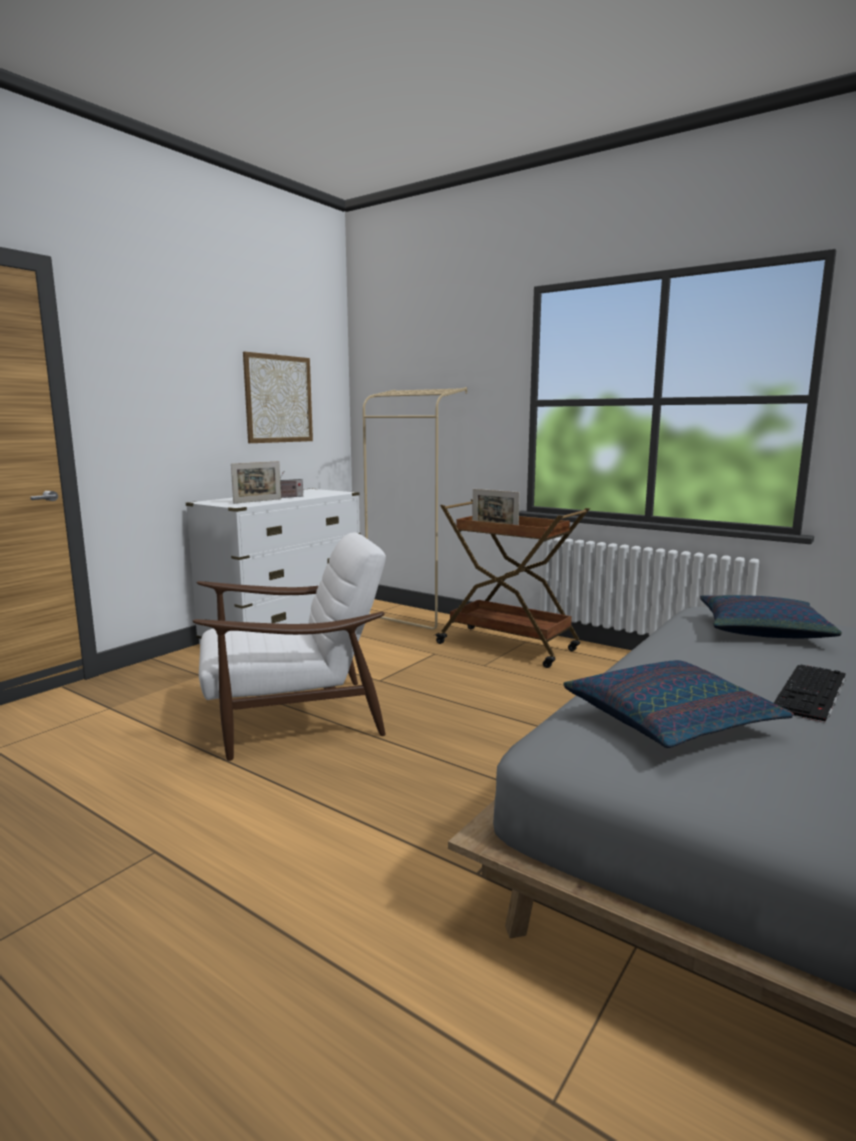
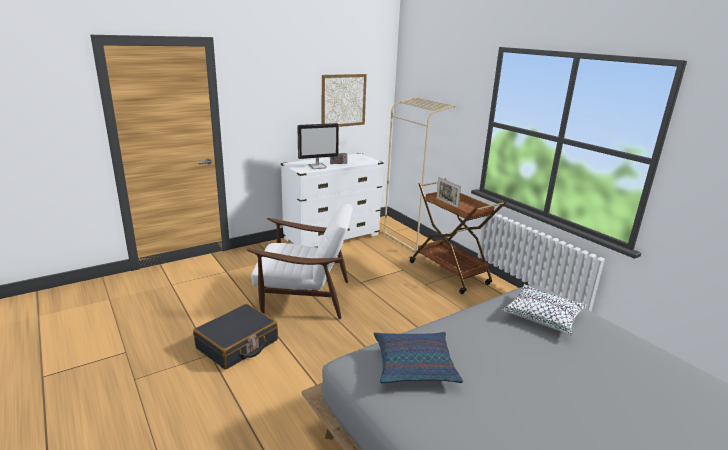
camera: 20 degrees right, 10 degrees up
(208, 819) = (237, 344): none -> black suitcase
(257, 501) = (317, 166): picture frame -> monitor
(761, 630) = (543, 316): blue pillow -> white pillow
(812, 693) = (510, 368): keyboard -> none

